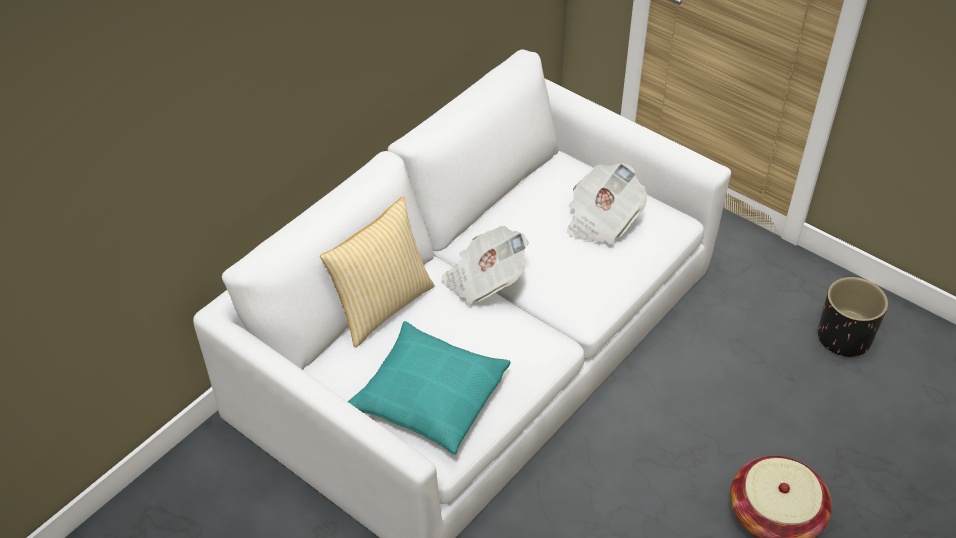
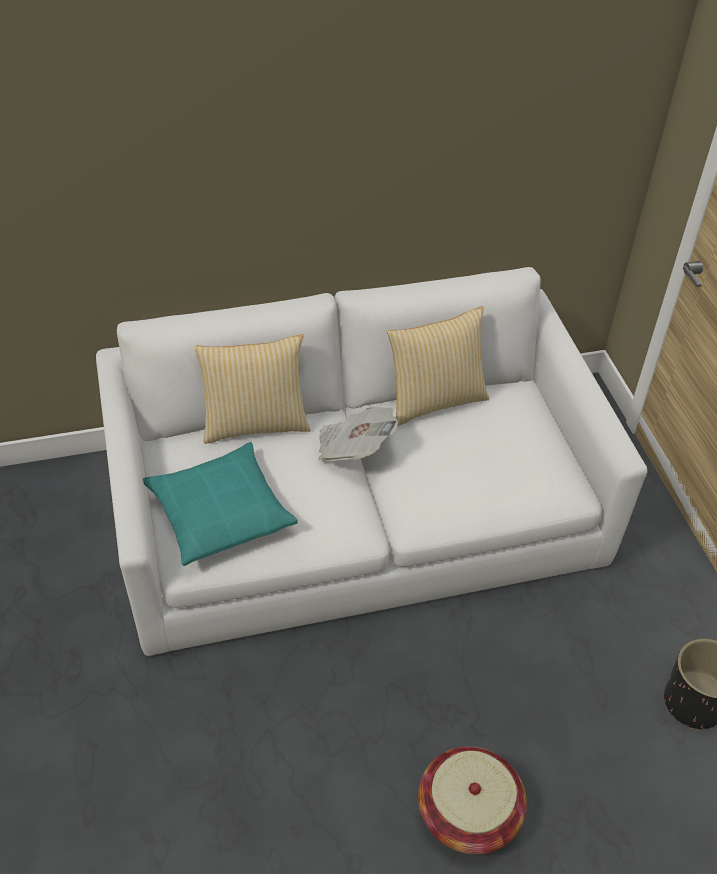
camera: 35 degrees right, 0 degrees up
(508, 206) = (434, 400): none -> pillow
(601, 220) = (502, 454): newspaper -> none

